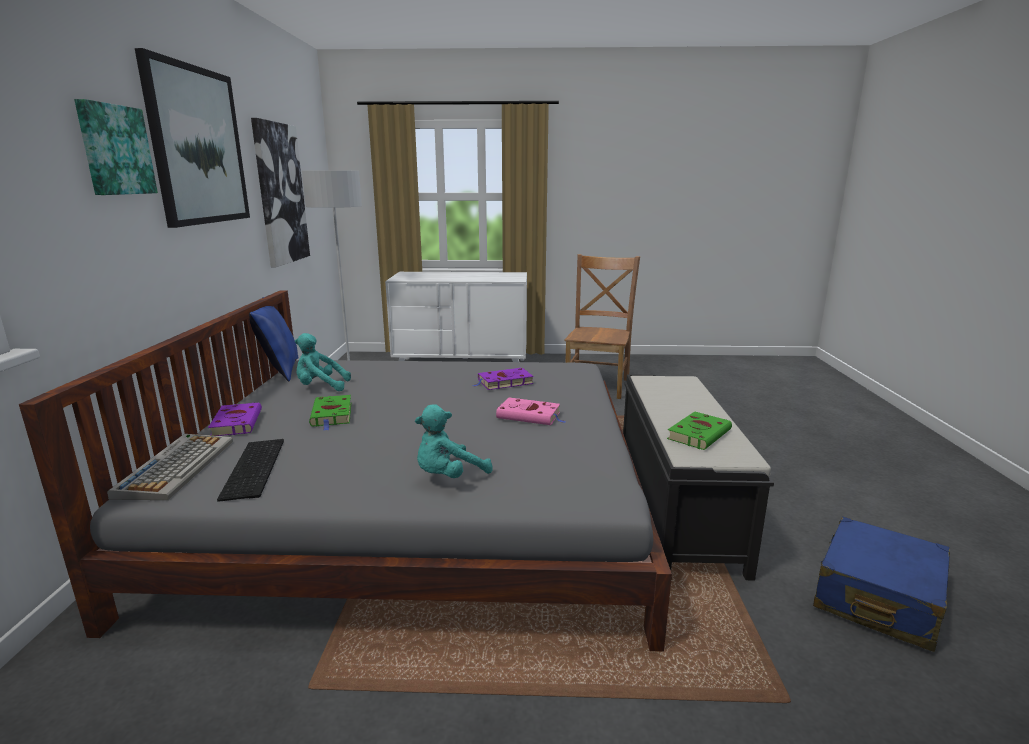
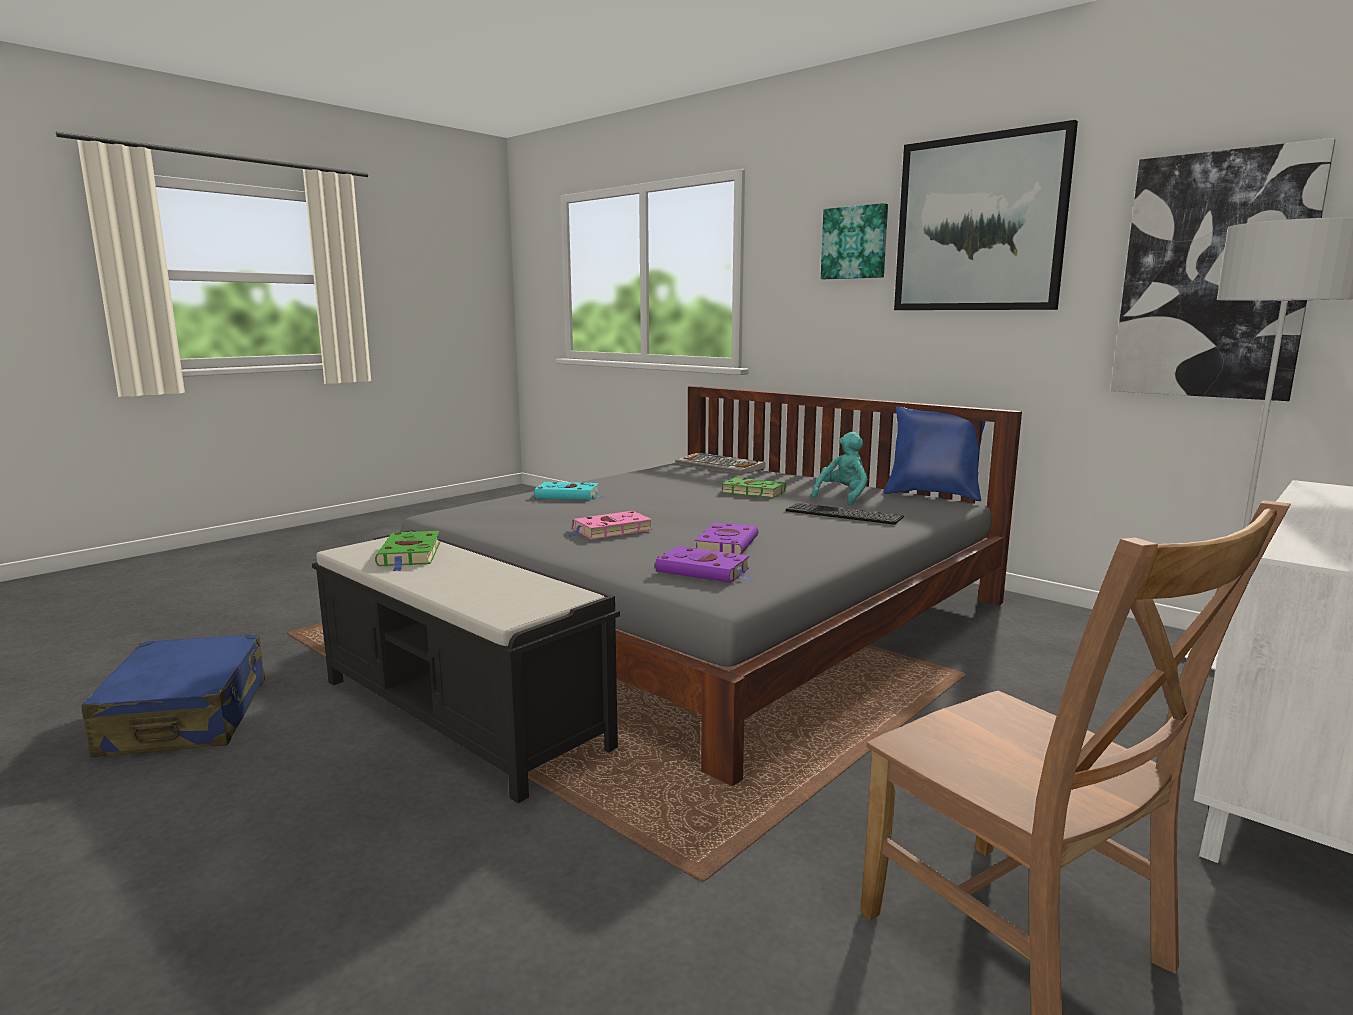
camera: 130 degrees right, 5 degrees down
(237, 422) = (781, 476): purple book -> purple book (705, 571)
(256, 468) = (683, 474): keyboard -> keyboard (841, 514)
(448, 476) = (569, 495): turquoise plush toy -> turquoise book

